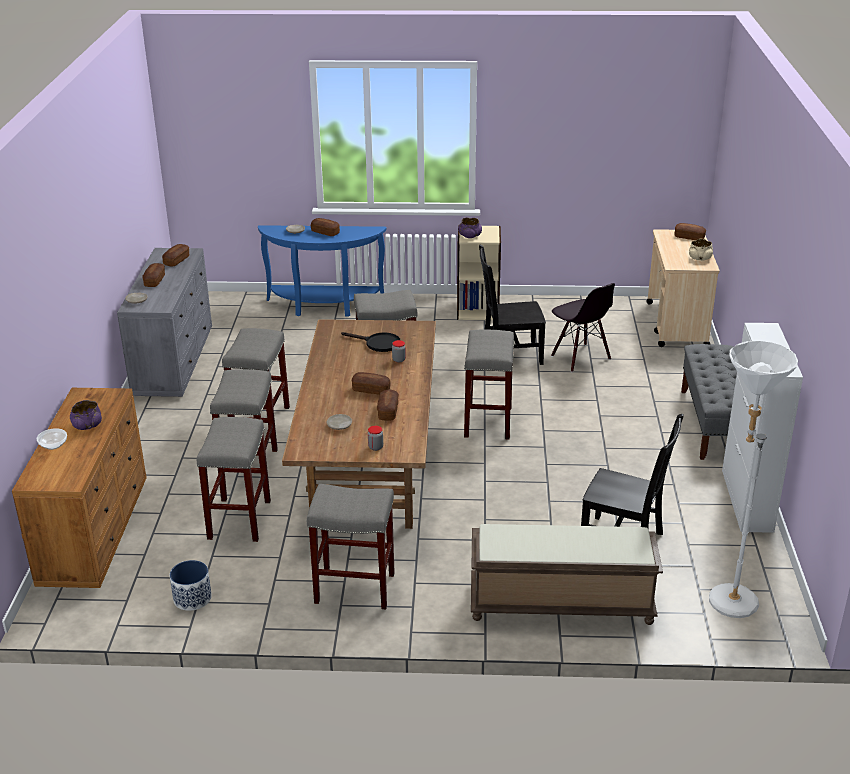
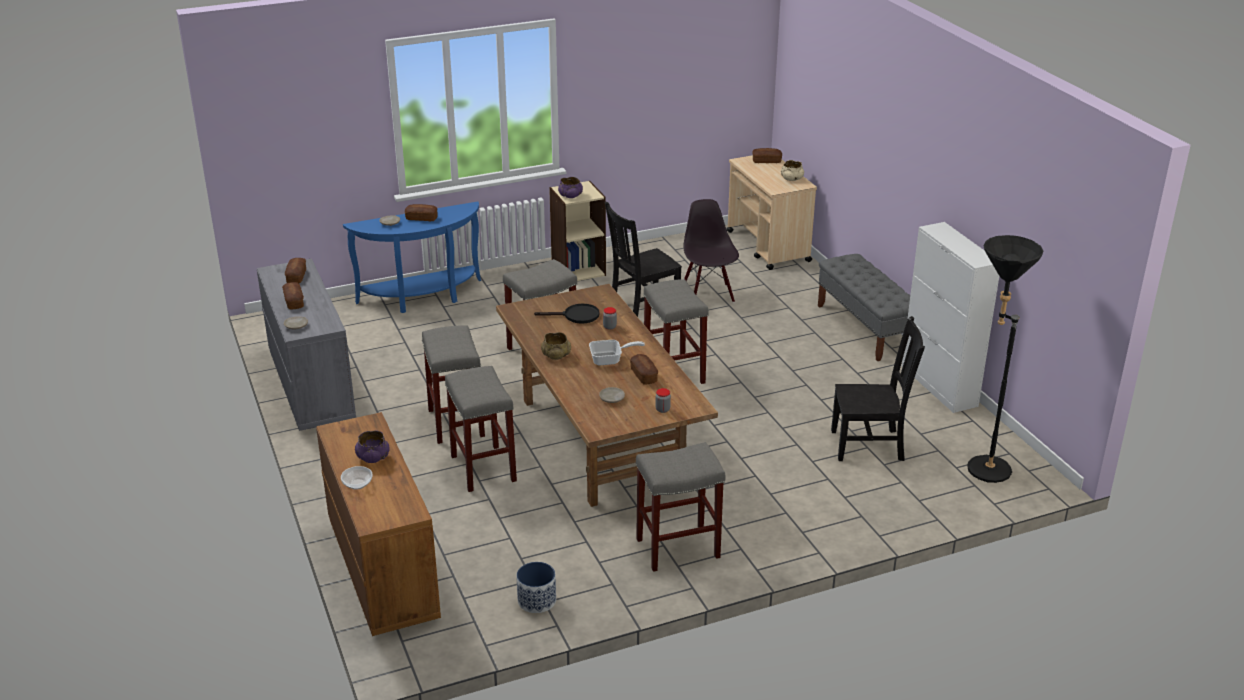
camera: 25 degrees left, 0 degrees up
(239, 519) = (517, 518): grey stool -> none
(327, 375) = (556, 355): none -> beige bowl
(371, 390) = (610, 360): bread -> frying pan
(560, 604) = (859, 511): brown bench -> none
(580, 358) = (708, 295): black chair -> black chair turned 135 degrees counterclockwise
(727, 595) = (980, 466): white floor lamp -> black floor lamp

